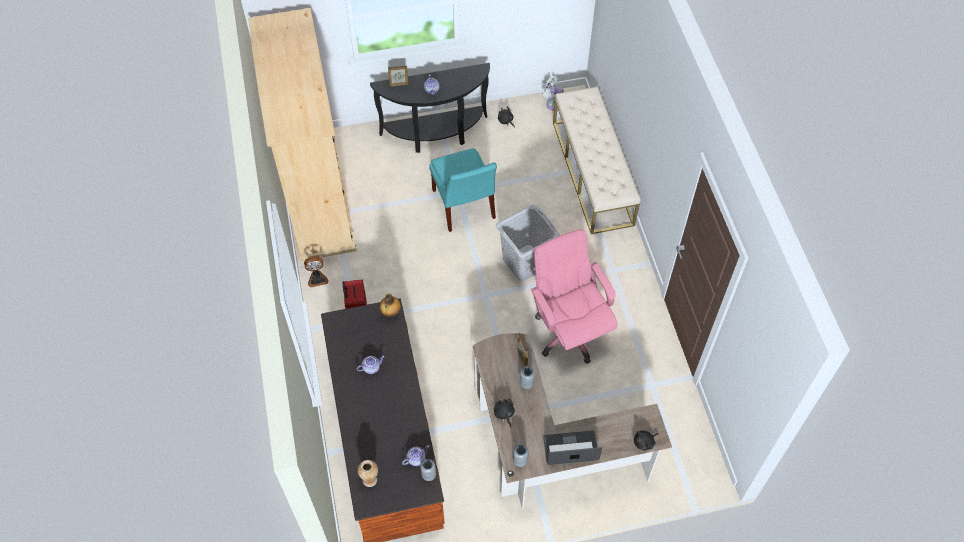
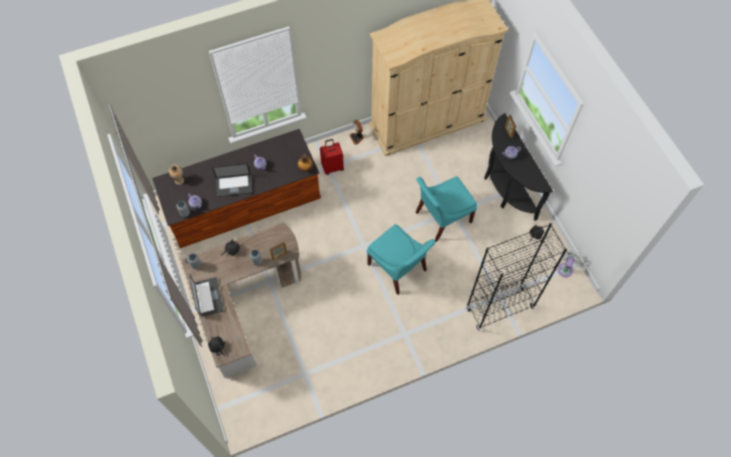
camera: 80 degrees right, 5 degrees up
(397, 406) = (234, 186): none -> laptop
(526, 263) = (398, 269): grey laundry basket -> turquoise chair
(569, 331) = (342, 308): pink office chair -> none
(592, 173) = (499, 308): beige bench -> black bookcase

